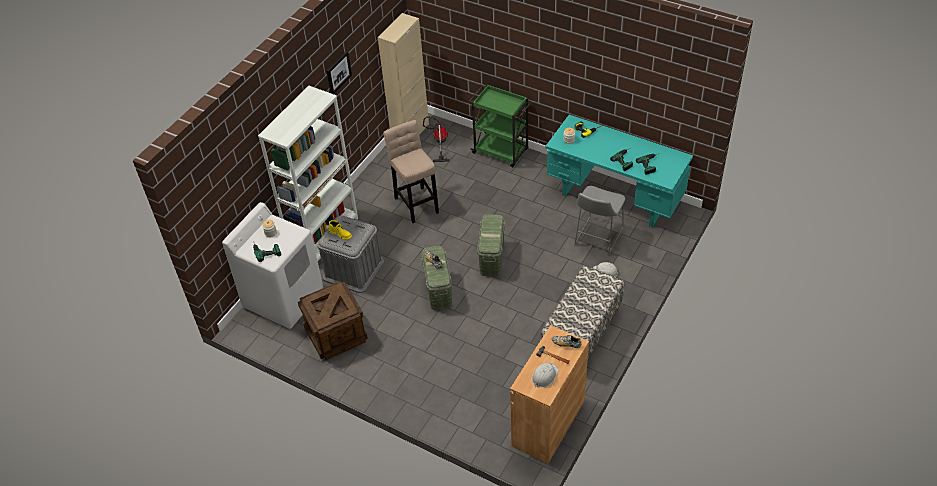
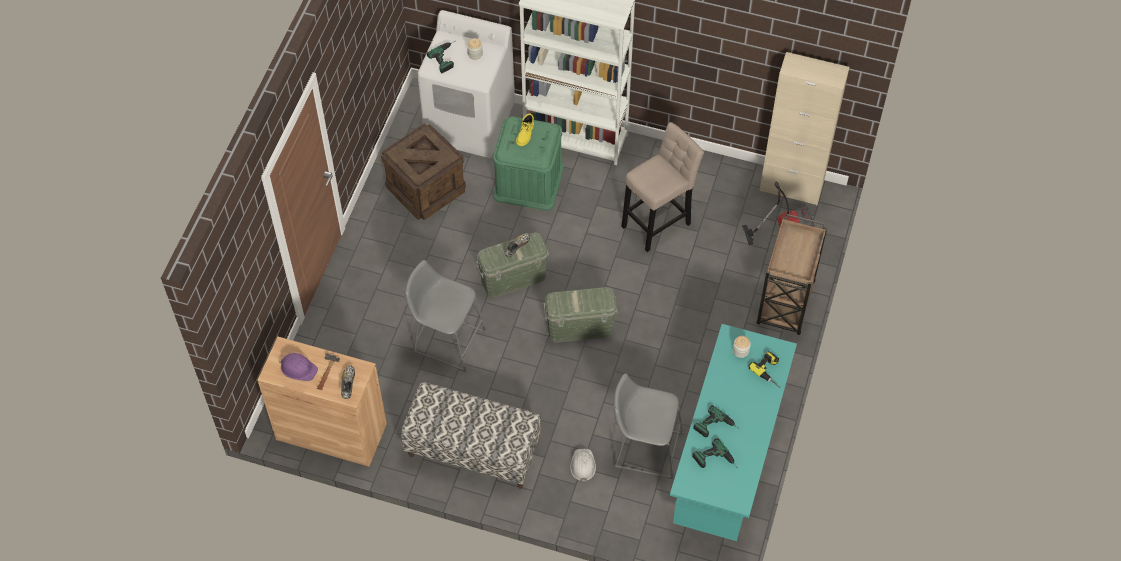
camera: 75 degrees right, 10 degrees up
(338, 72) = (700, 27): picture -> none
(353, 270) = (528, 181): grey storage box -> green storage box
(482, 338) = (446, 340): none -> grey stool
(501, 151) = (785, 304): green cart -> brown cart
(544, 376) = (298, 368): white hard hat -> purple hard hat

